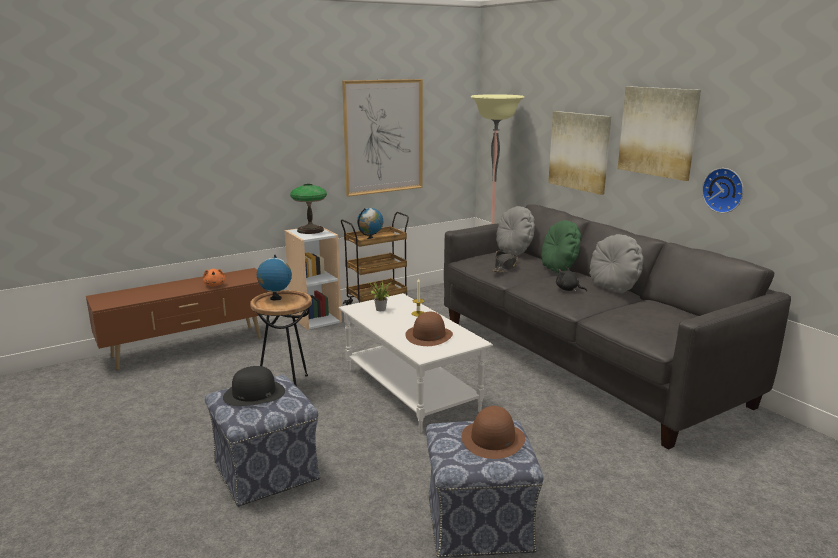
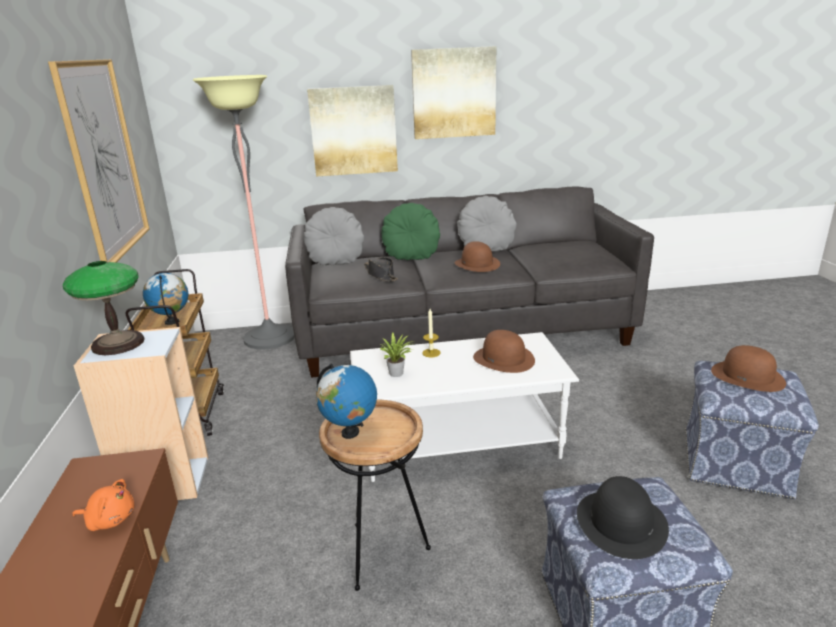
camera: 65 degrees left, 5 degrees up
(568, 289) = (477, 264): black plush toy -> brown hat
(724, 190) = (529, 135): wall clock -> none

